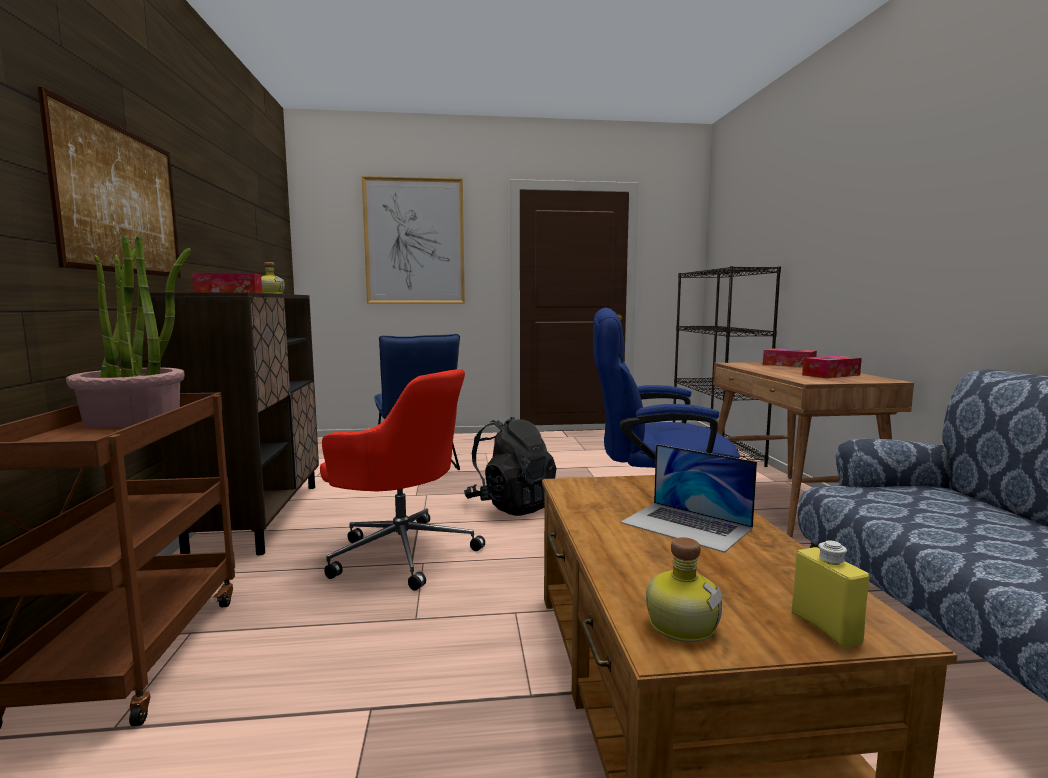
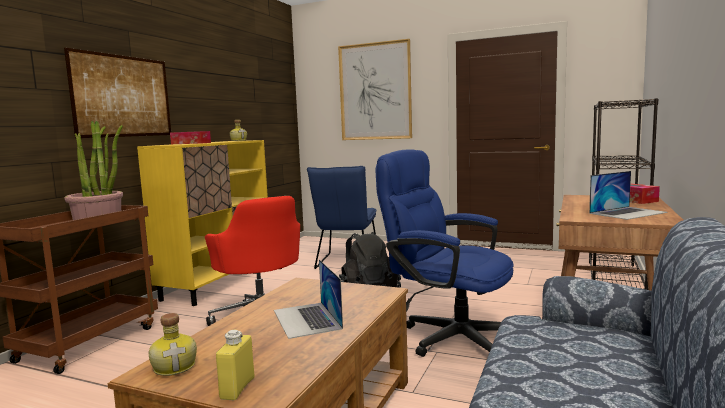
camera: 30 degrees right, 0 degrees up
(259, 517) = (218, 284): brown cabinet -> yellow cabinet
(831, 375) = (627, 213): tissue box -> laptop

